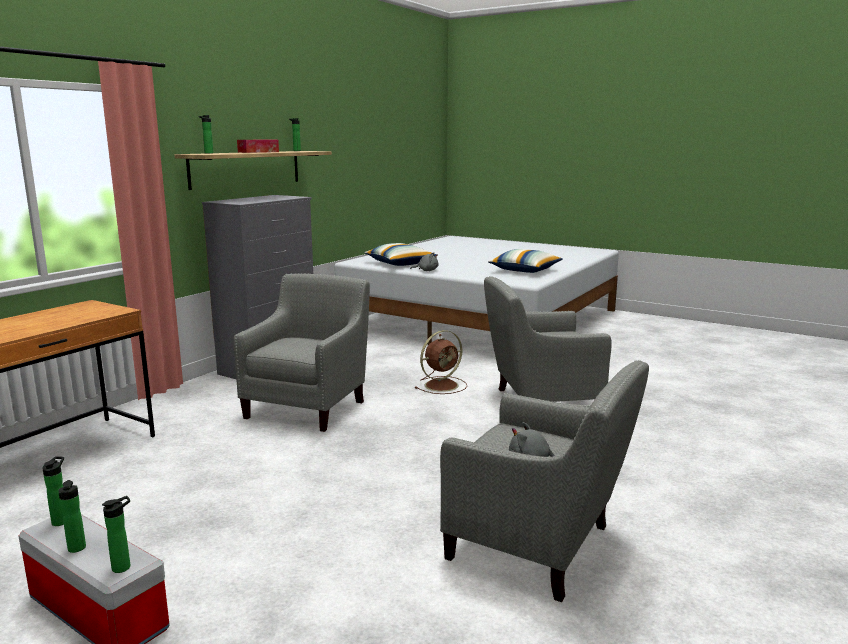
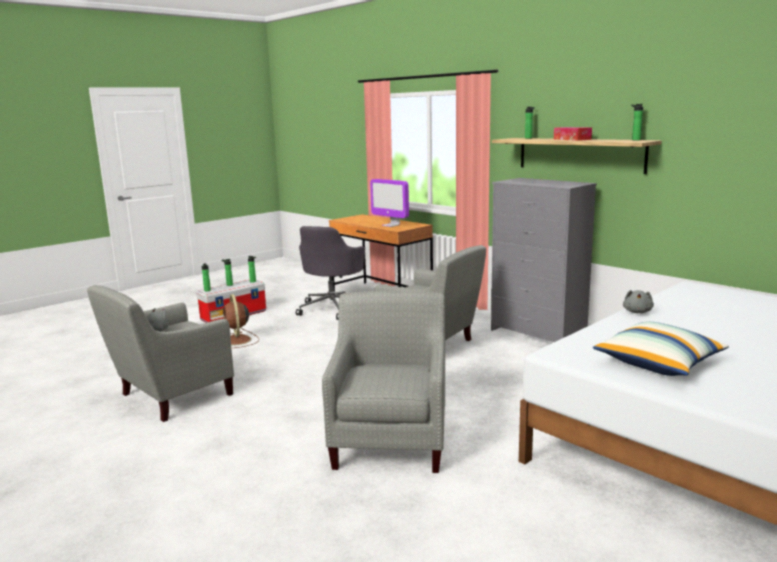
camera: 105 degrees right, 0 degrees up
(73, 316) = (391, 225): none -> monitor
(104, 494) = (333, 308): none -> grey office chair
(400, 263) = (688, 303): pillow -> none
(442, 385) = (465, 399): brown fan -> brown fan (237, 341)

